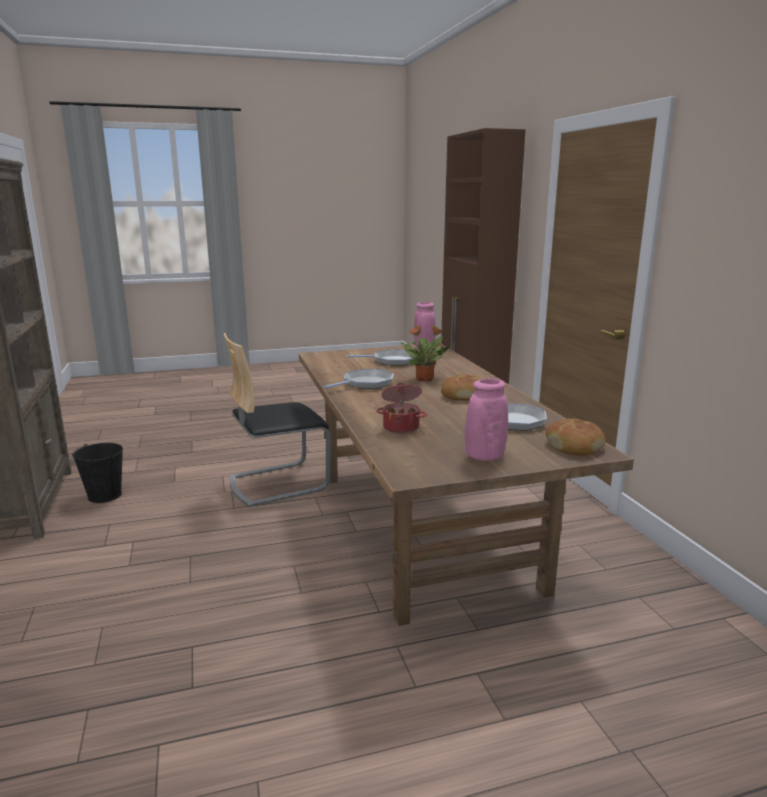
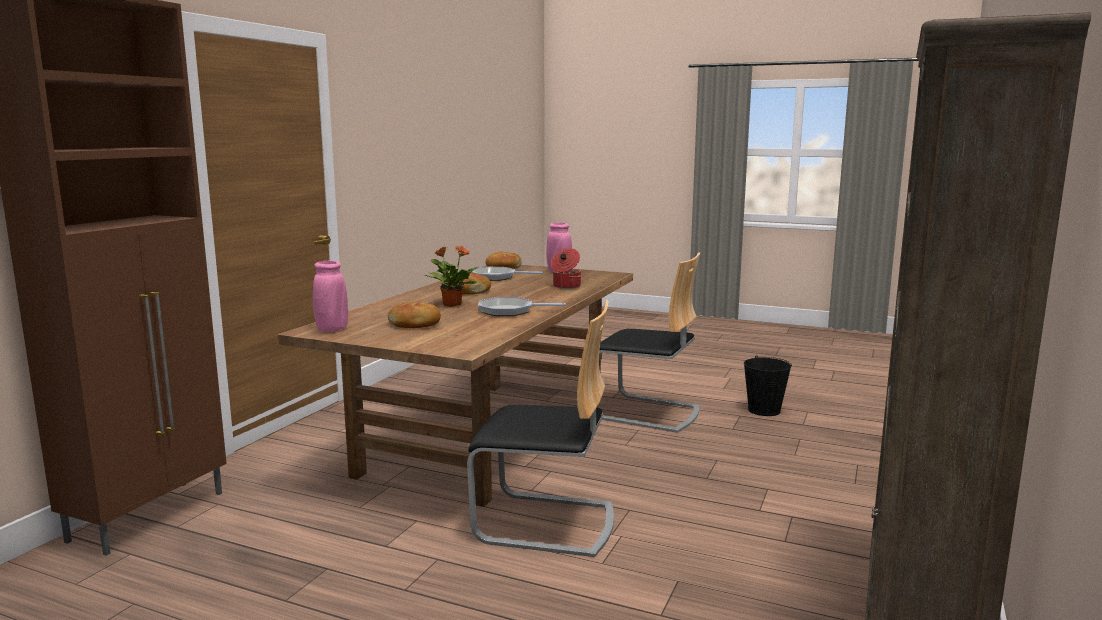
camera: 140 degrees left, 5 degrees down
(105, 495) = (790, 594): black bucket -> black bucket (764, 410)
(319, 630) = (647, 413): none -> chair
(392, 361) = (415, 324): frying pan -> bread

